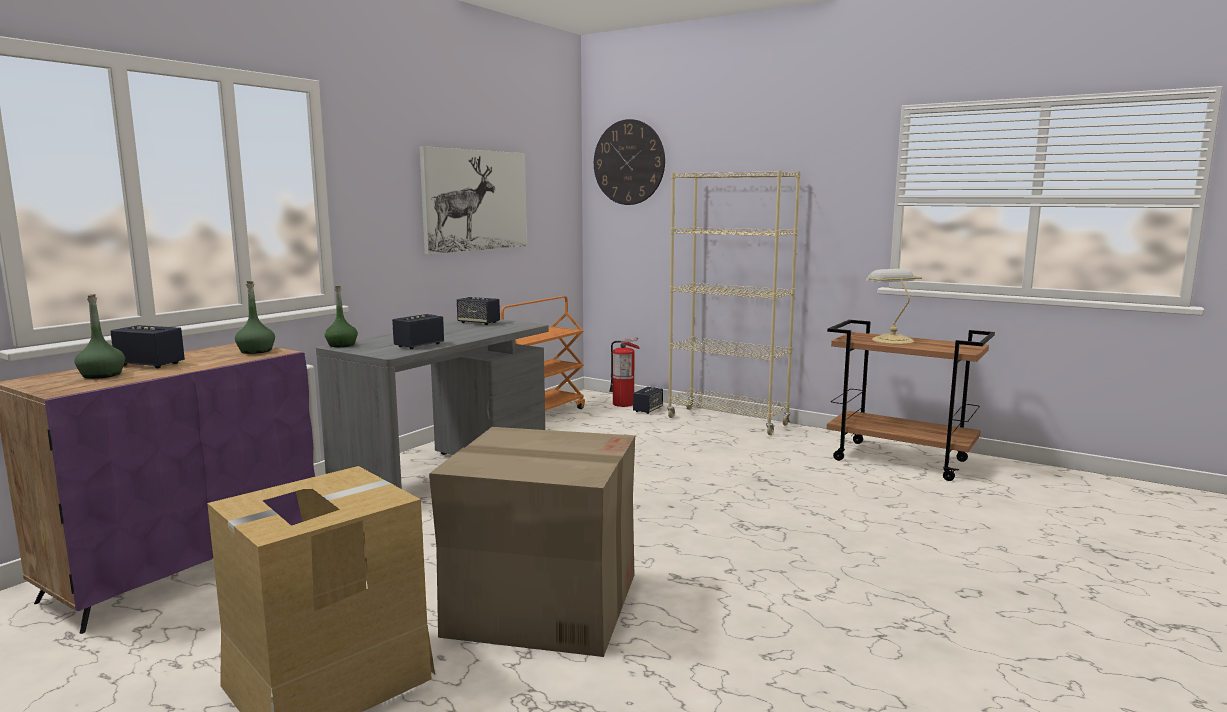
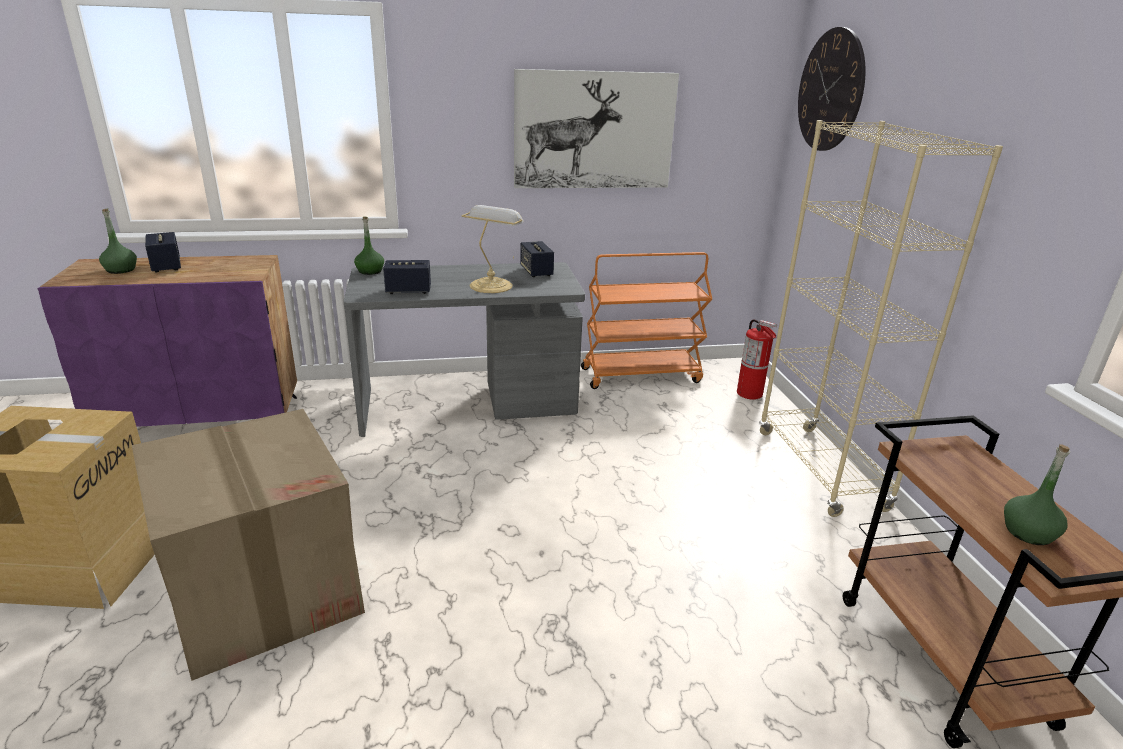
camera: 45 degrees right, 15 degrees up
(256, 351) = (245, 270): green bottle -> green bottle (1028, 532)
(648, 410) = (759, 412): speaker -> none
(890, 340) = (979, 483): table lamp -> table lamp (492, 285)

